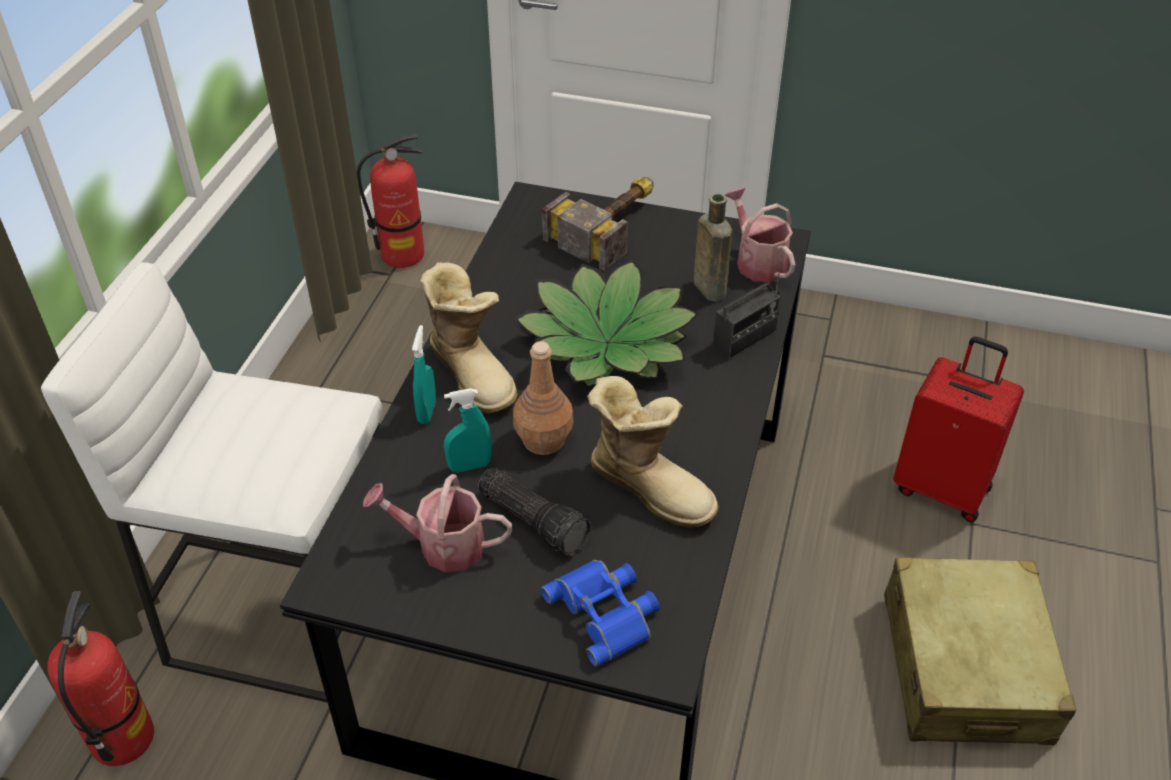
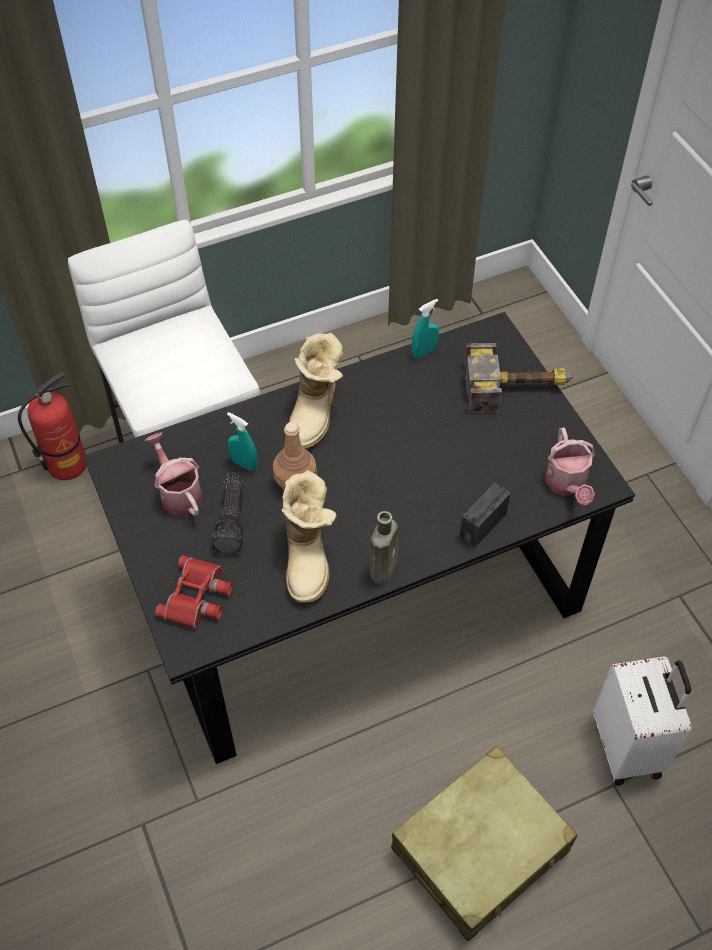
camera: 50 degrees right, 10 degrees up
(403, 255) = (506, 305): fire extinguisher -> none
(427, 411) = (265, 415): turquoise spray bottle -> turquoise spray bottle (424, 352)
(606, 612) = (198, 597): blue binoculars -> red binoculars
(607, 343) = (405, 458): potted plant -> none
(708, 287) = (511, 475): brown bottle -> brown bottle (384, 567)
(744, 339) = (482, 525): radio -> radio turned 120 degrees clockwise
(757, 261) = (567, 484): watering can -> watering can turned 150 degrees clockwise
(942, 488) = (628, 747): red suitcase -> white suitcase

